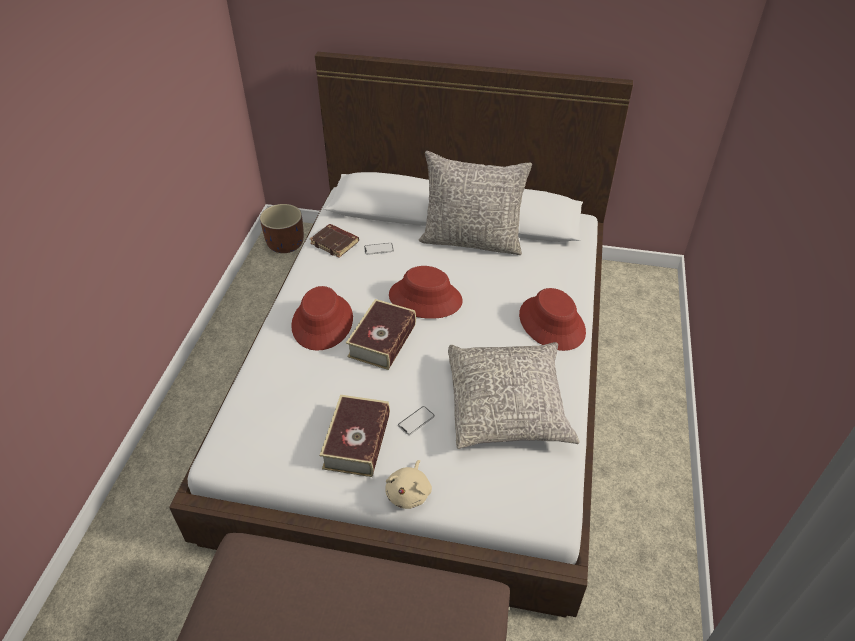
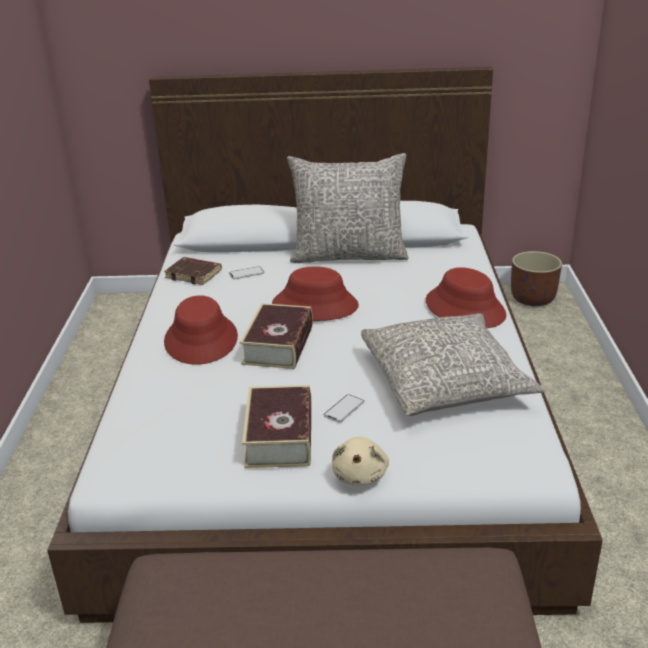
camera: 10 degrees left, 15 degrees down
(285, 245) = (122, 314): brown planter -> brown planter (533, 299)

